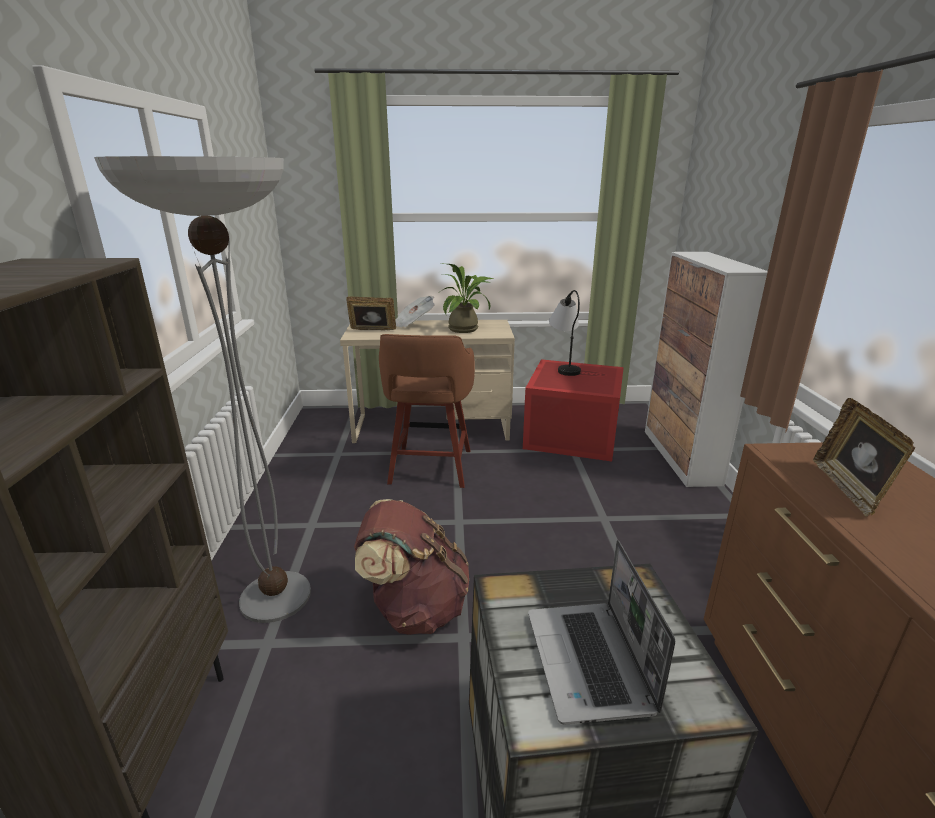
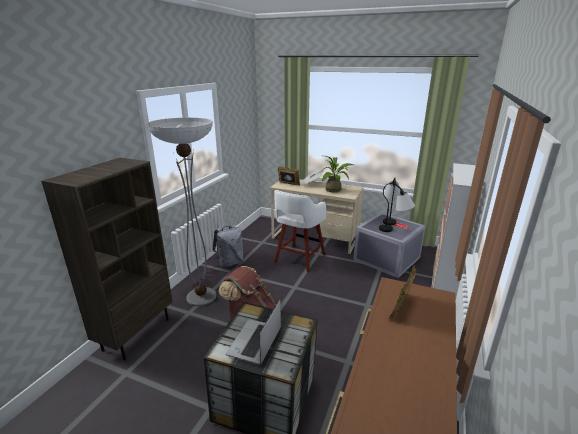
camera: 25 degrees right, 0 degrees up
(296, 508) = (230, 263): none -> grey backpack
(430, 468) = (299, 259): brown stool -> white stool
(570, 436) = (385, 259): red storage box -> grey storage box
(589, 382) = (395, 230): none -> table lamp

